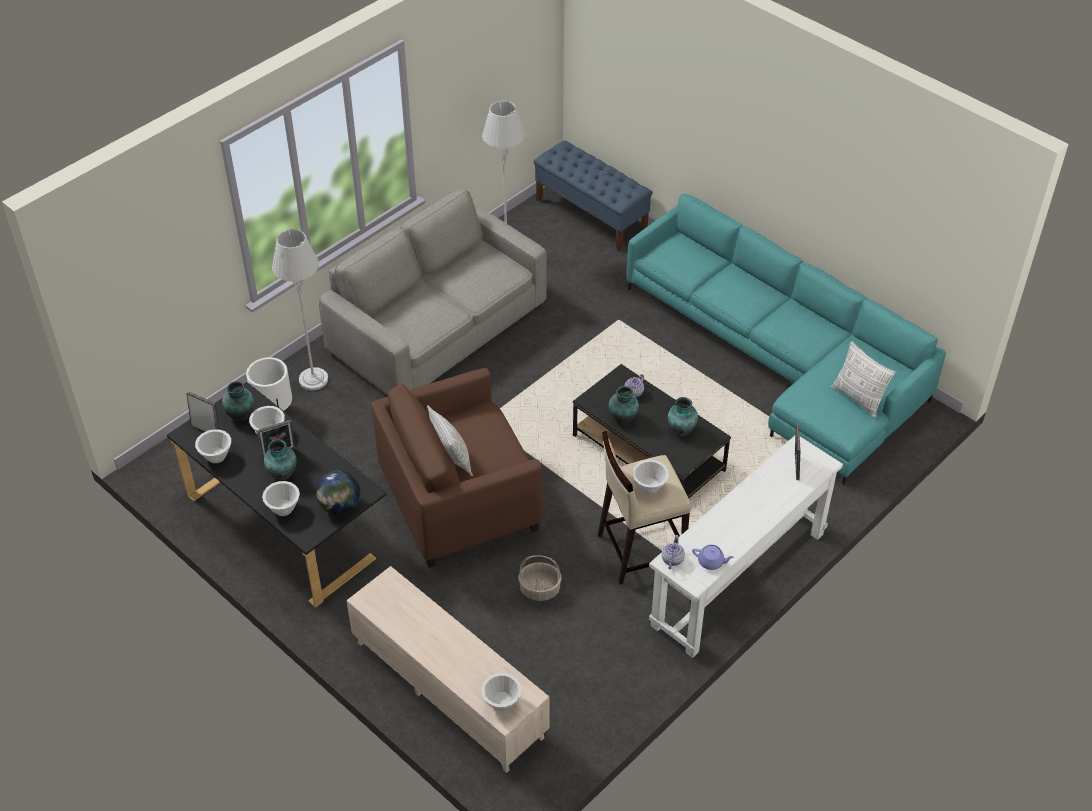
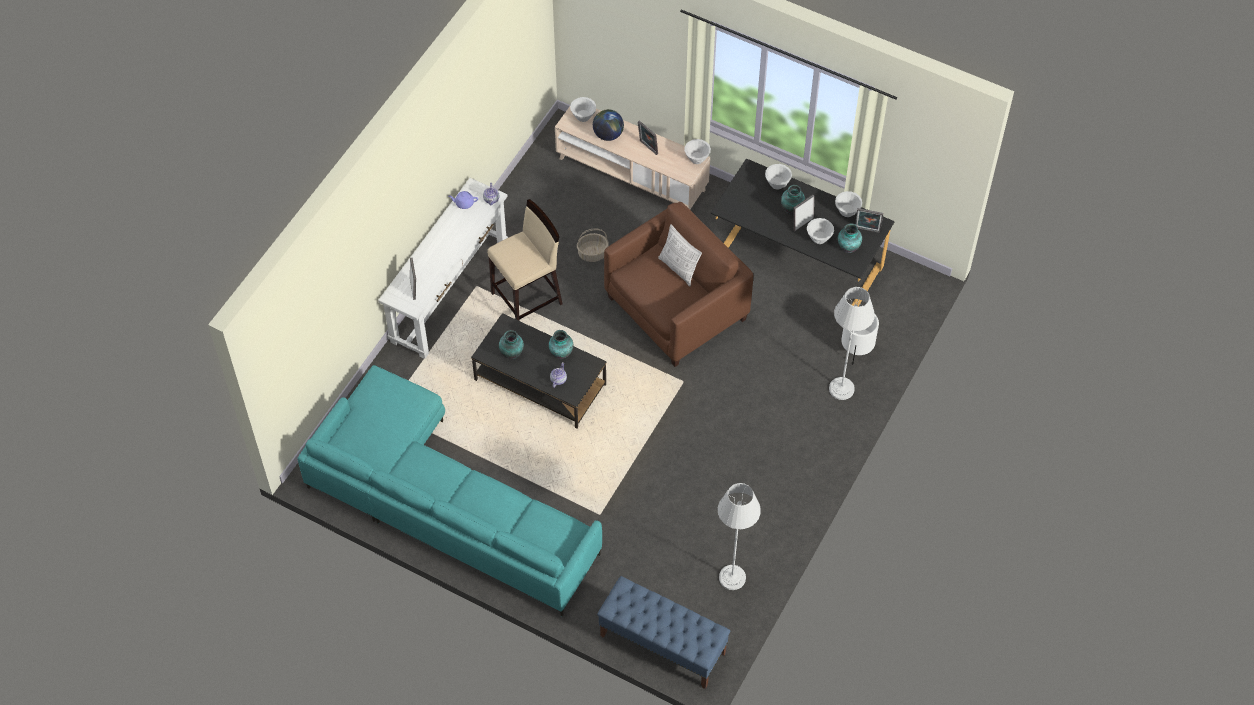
camera: 165 degrees right, 10 degrees up
(340, 506) = (738, 194): globe -> globe (608, 134)
(427, 632) = (647, 148): none -> picture frame
(437, 328) = (759, 467): grey sofa -> none
(649, 487) = (520, 251): white bowl -> white bowl (696, 159)
(858, 398) = (370, 409): pillow -> none

